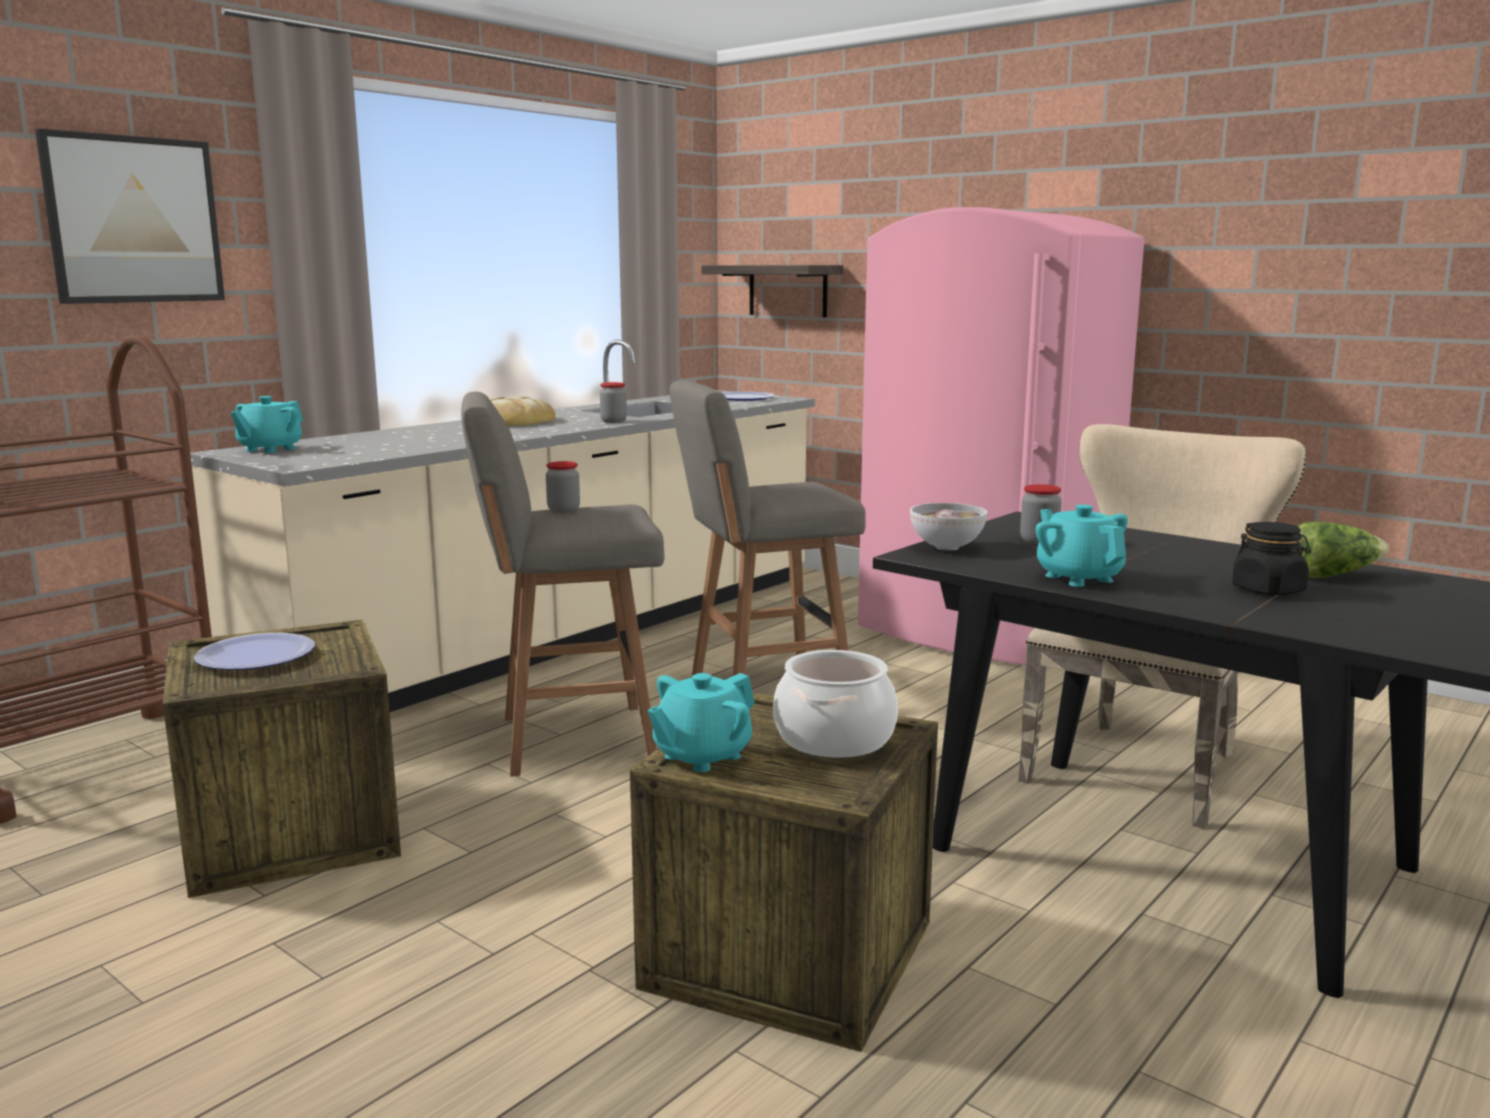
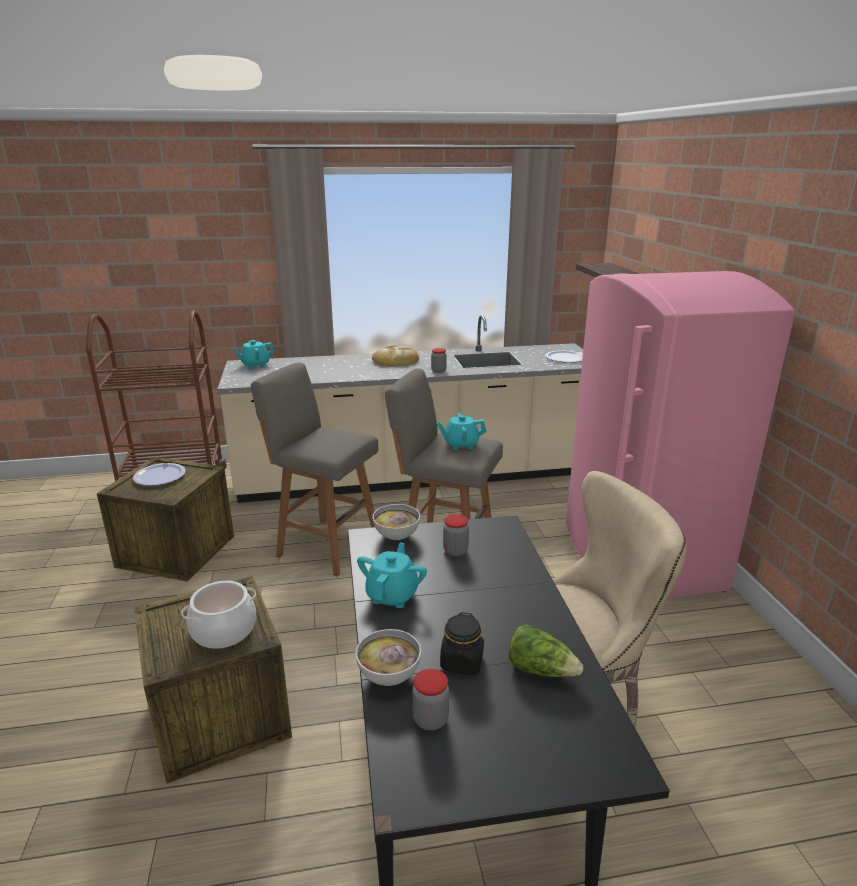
camera: 40 degrees right, 10 degrees up
(134, 220) = (217, 250): picture -> none
(563, 510) = (327, 433): jar -> jar (430, 719)
(701, 756) = (165, 612): turquoise teapot -> turquoise teapot (461, 444)
(1244, 615) = (388, 676): none -> bowl

